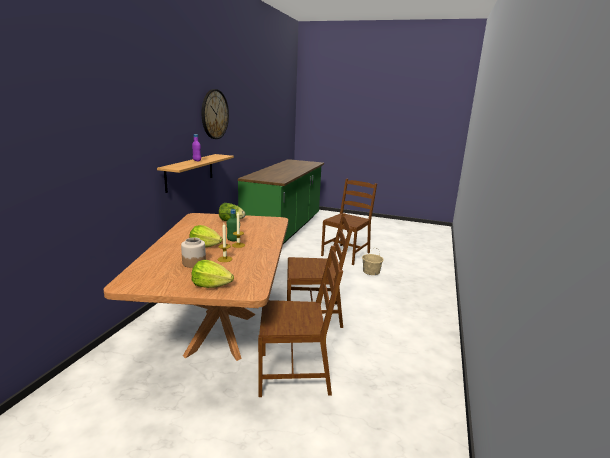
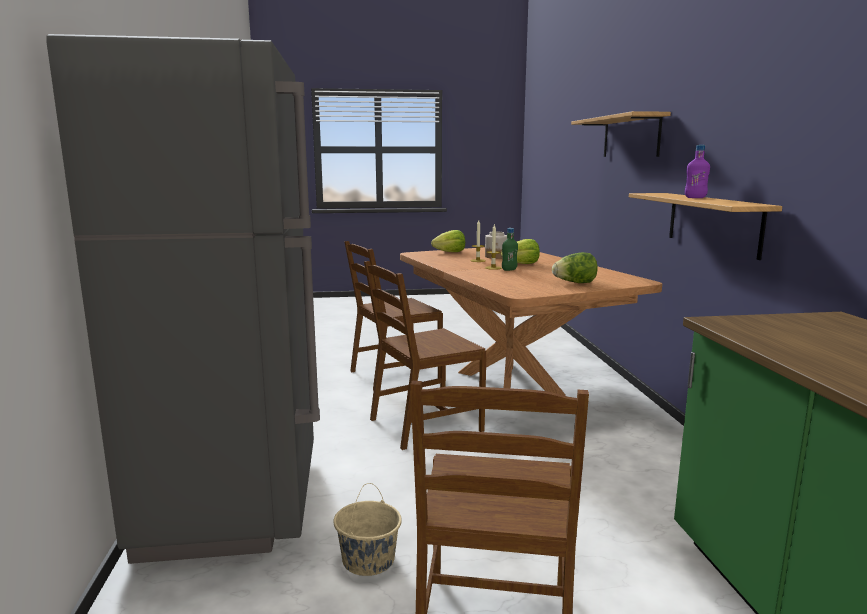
camera: 155 degrees right, 5 degrees down
(106, 134) = (630, 137): none -> shelf
(214, 114) = (800, 101): wall clock -> none
(419, 299) = (235, 501): none -> grey fridge

